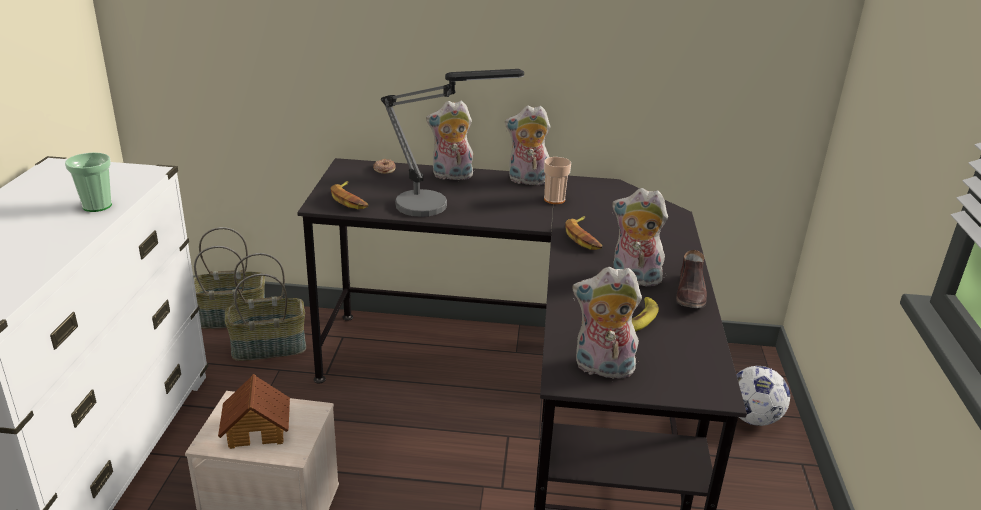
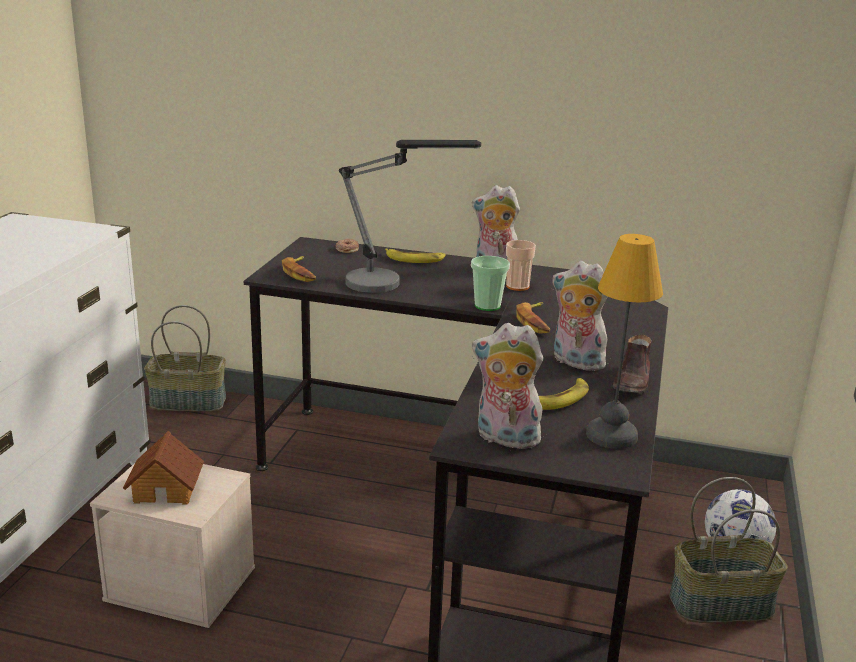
camera: 10 degrees right, 5 degrees down
(97, 206) = (40, 254): cup -> cup (487, 306)
(269, 346) = (219, 432): basket -> basket (721, 603)
(451, 176) = (414, 259): plush toy -> banana
(692, 355) = (610, 435): none -> table lamp

